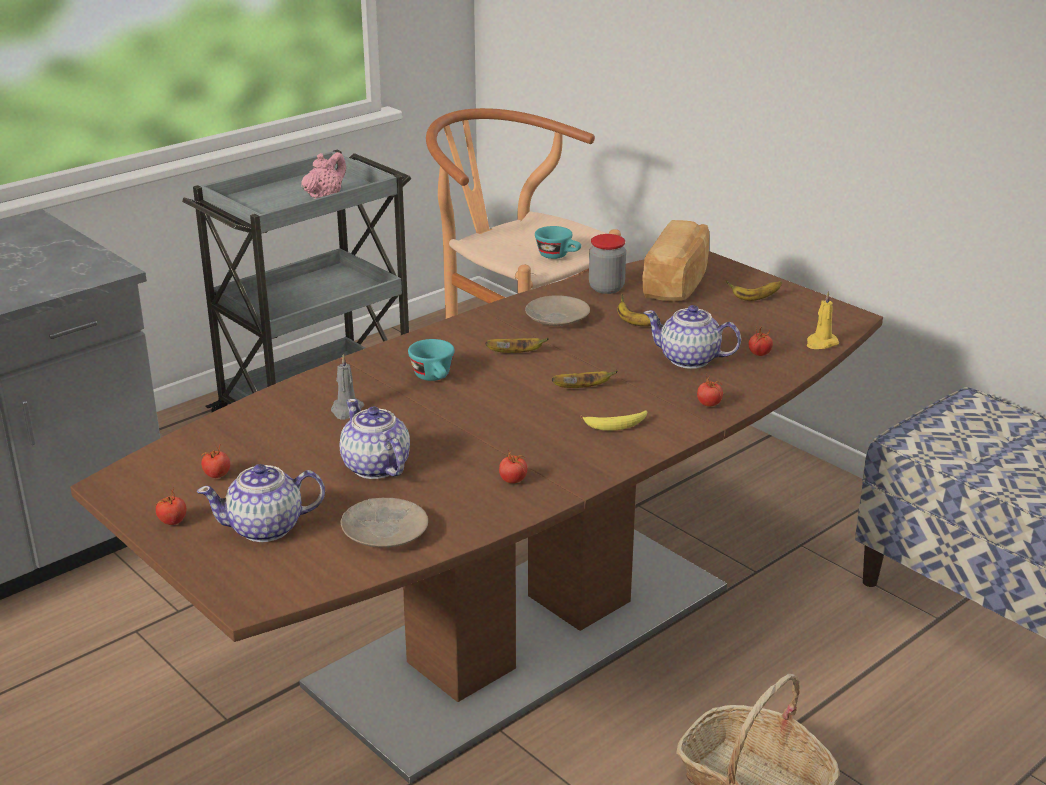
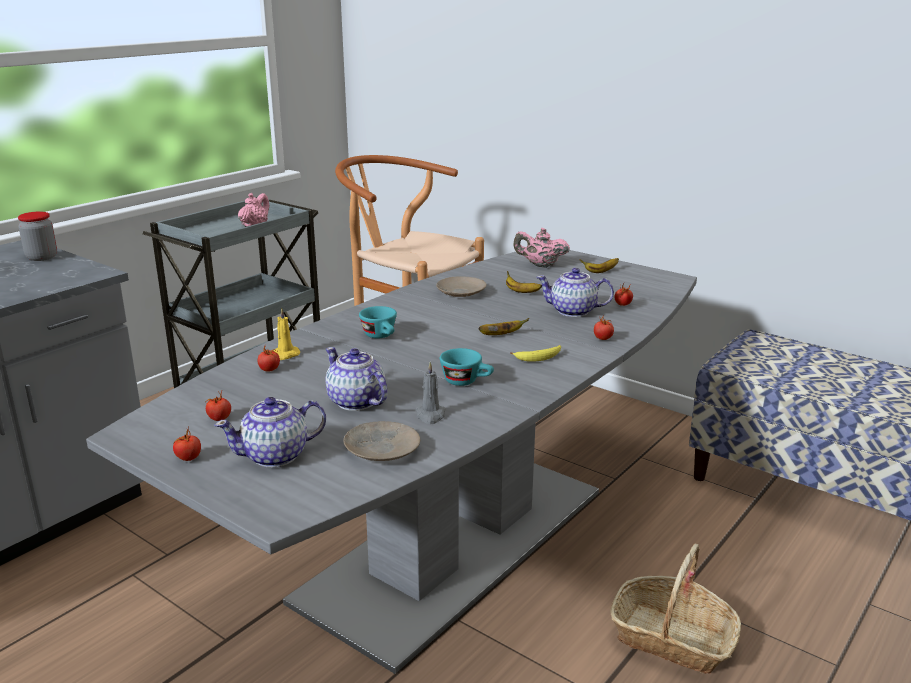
camera: 10 degrees left, 5 degrees down
(346, 410) = (317, 363): grey candle -> grey candle (430, 415)
(513, 480) = (474, 402): tomato -> tomato (269, 370)
(516, 353) = (439, 316): banana -> none
(521, 636) = (454, 544): brown dining table -> grey dining table
(558, 256) = (442, 256): turquoise cup -> turquoise cup (467, 381)
(606, 288) = (489, 271): jar -> jar (42, 257)
(678, 283) = (540, 265): bread -> pink teapot
(821, 343) = (663, 295): yellow candle -> yellow candle (284, 355)

